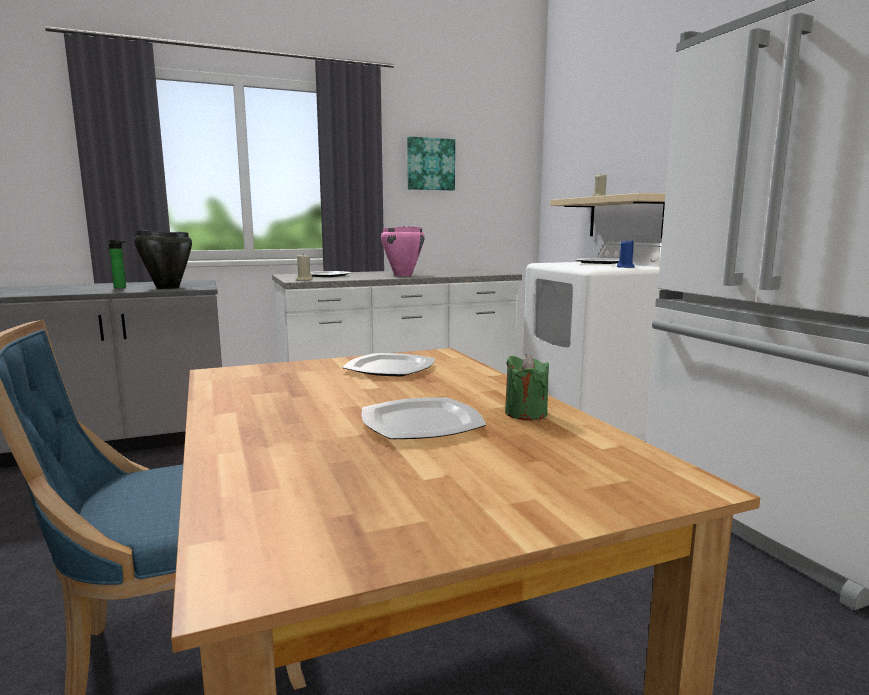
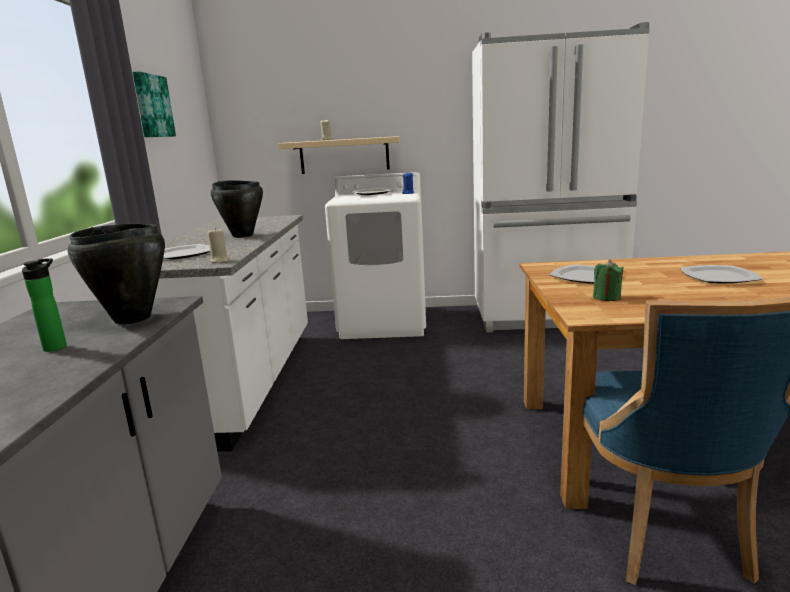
camera: 65 degrees left, 5 degrees up
(403, 275) = (243, 235): pink cooking pot -> black cooking pot
(526, 413) = (695, 262): green candle -> green candle (606, 297)

